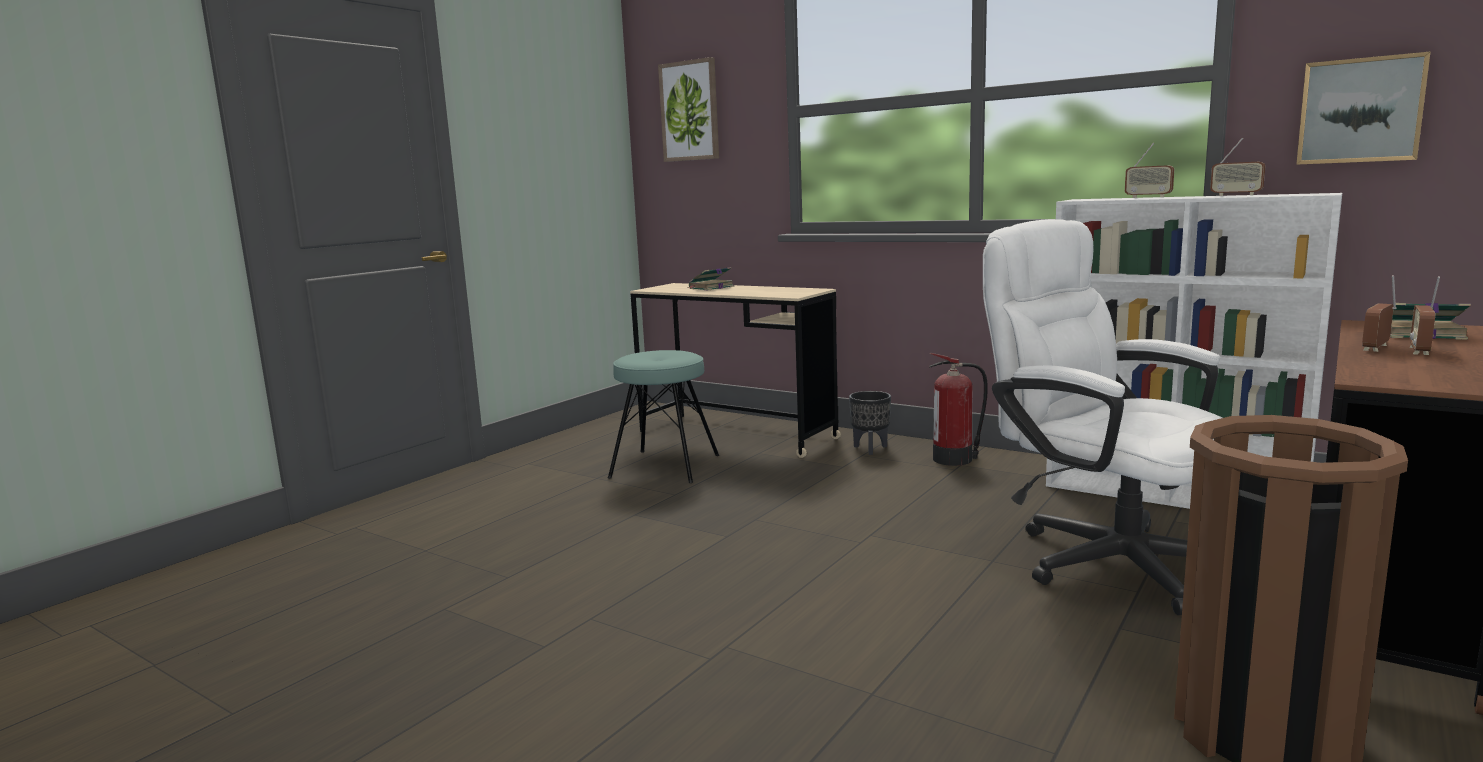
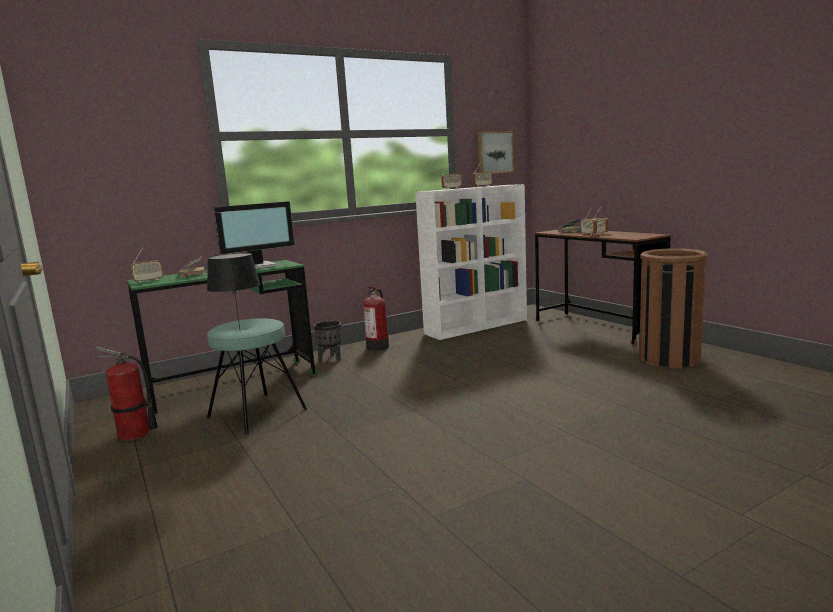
camera: 65 degrees left, 0 degrees up
(590, 440) = (134, 434): none -> fire extinguisher
(631, 360) = (240, 331): none -> black table lamp
(667, 287) = (148, 281): none -> radio
(690, 111) = (104, 128): picture -> none
(736, 435) = (234, 385): beige desk -> green desk
(773, 291) = (257, 266): none -> monitor
(1103, 557) = (525, 348): white office chair -> none

